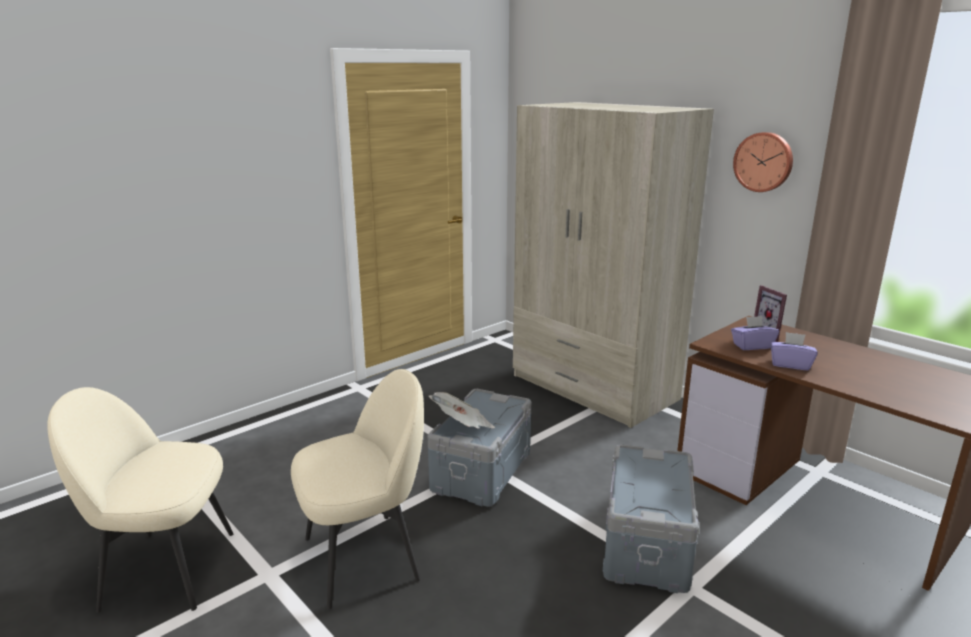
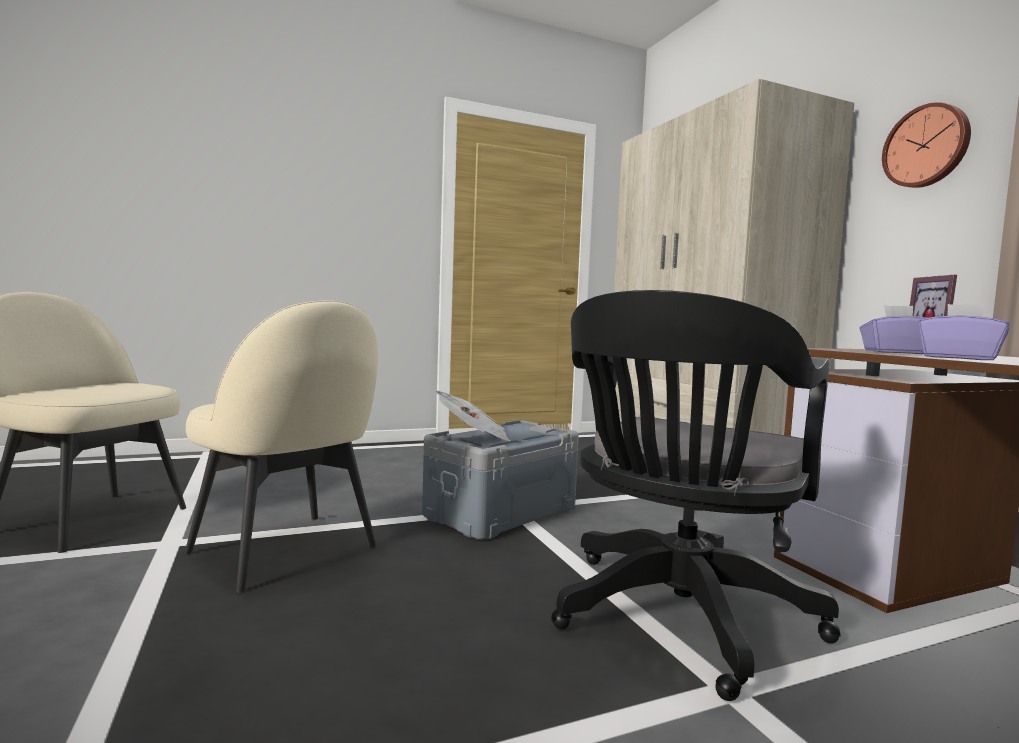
camera: 20 degrees right, 15 degrees down
(365, 557) = (286, 551): beige chair -> beige chair turned 45 degrees clockwise
(645, 544) = (677, 619): grey storage box -> black office chair

